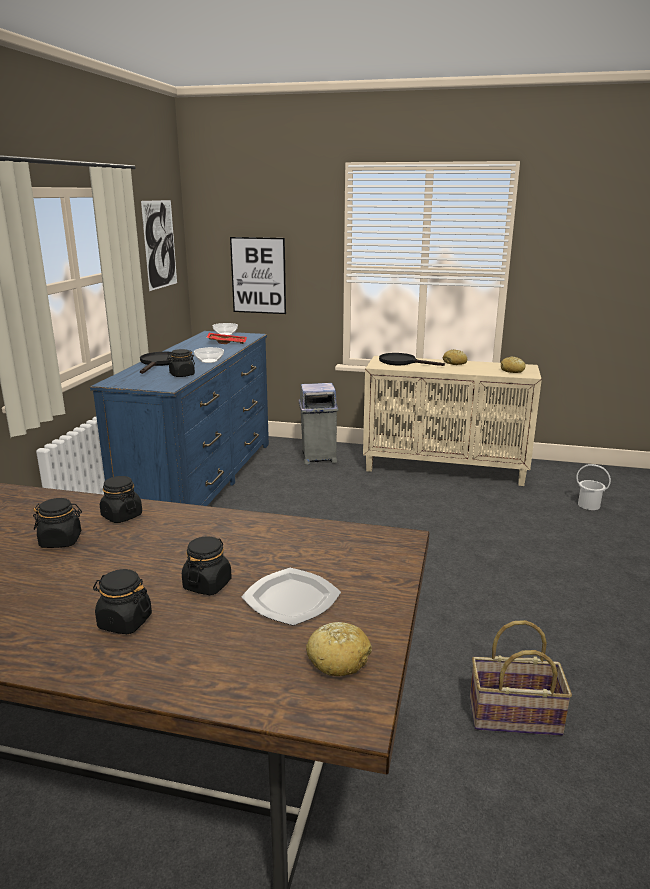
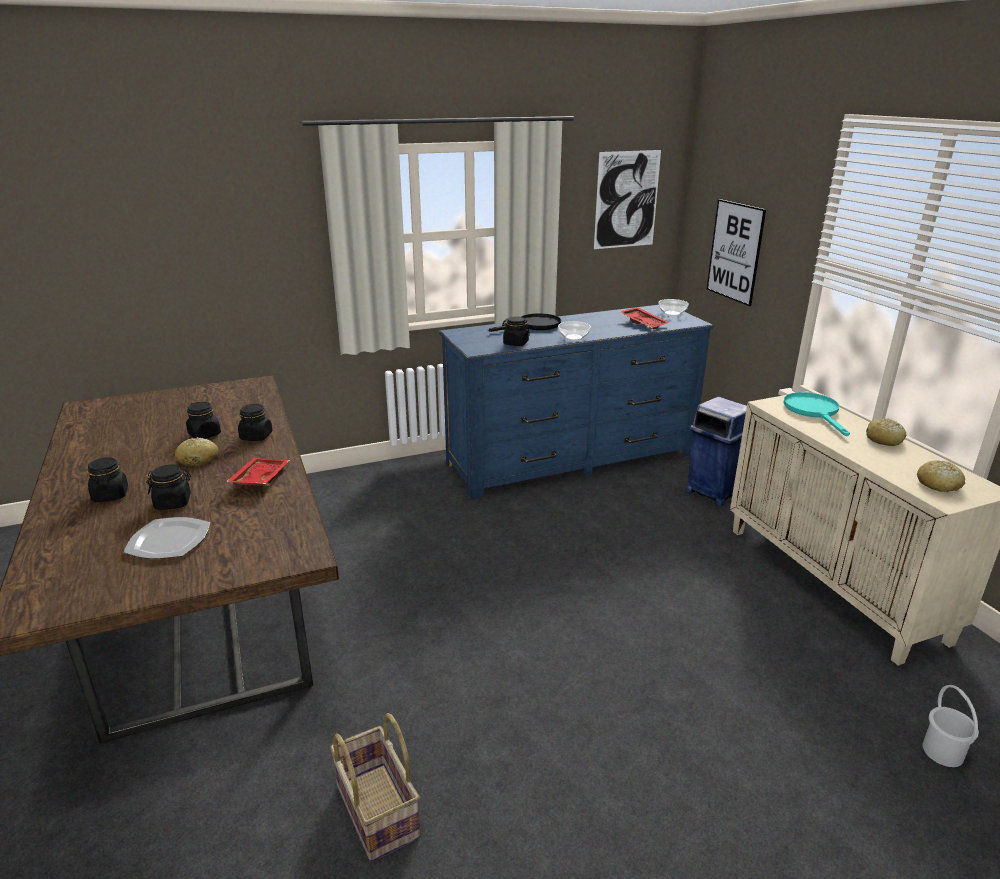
camera: 55 degrees right, 5 degrees up
(224, 532) = (259, 479): none -> red tray
(318, 457) = (713, 491): grey trash can -> blue trash can
(338, 659) = (92, 587): bread -> bread (198, 459)
(402, 362) = (814, 412): black frying pan -> turquoise frying pan

